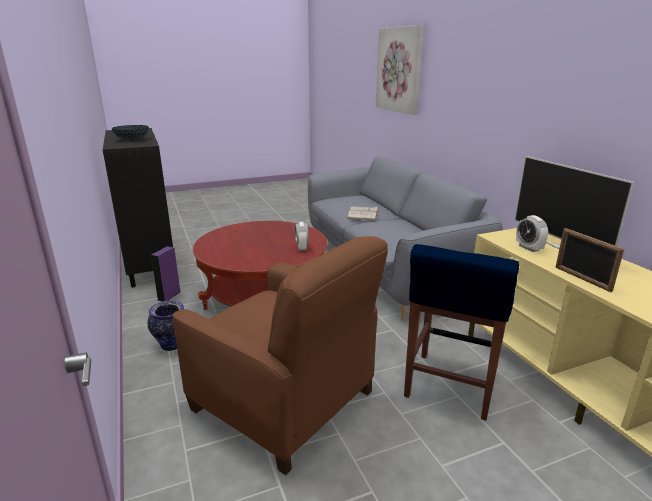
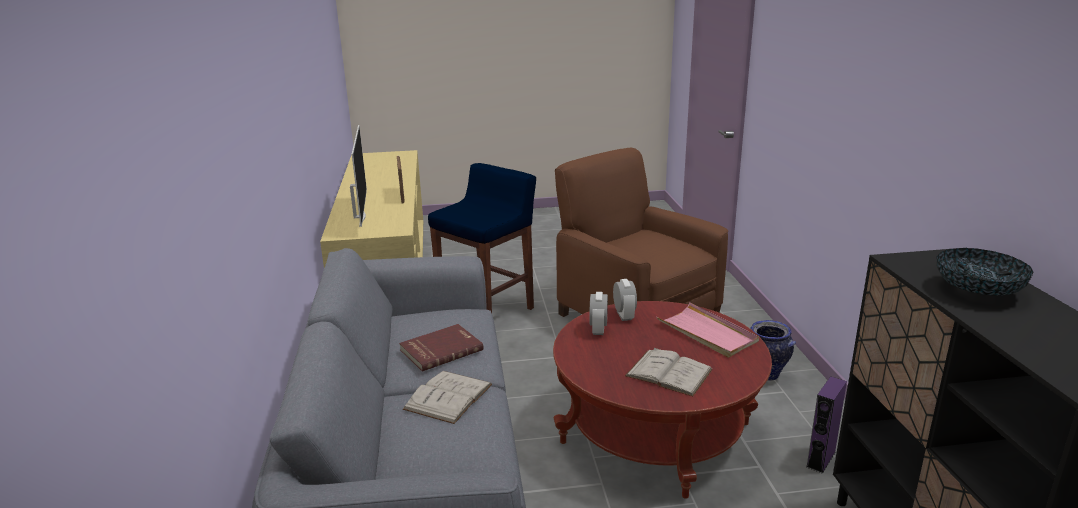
camera: 165 degrees left, 0 degrees up
(228, 252) = (707, 333): none -> pink tray
(257, 232) = (669, 372): none -> white book
(387, 227) = (440, 349): none -> red book
(399, 70) = (161, 200): picture -> none
(529, 248) = (390, 218): alarm clock -> alarm clock (624, 315)

